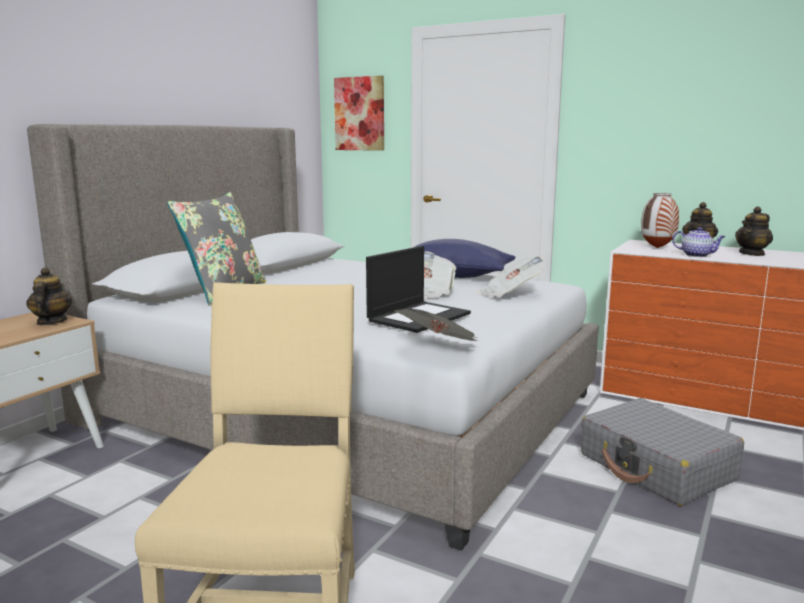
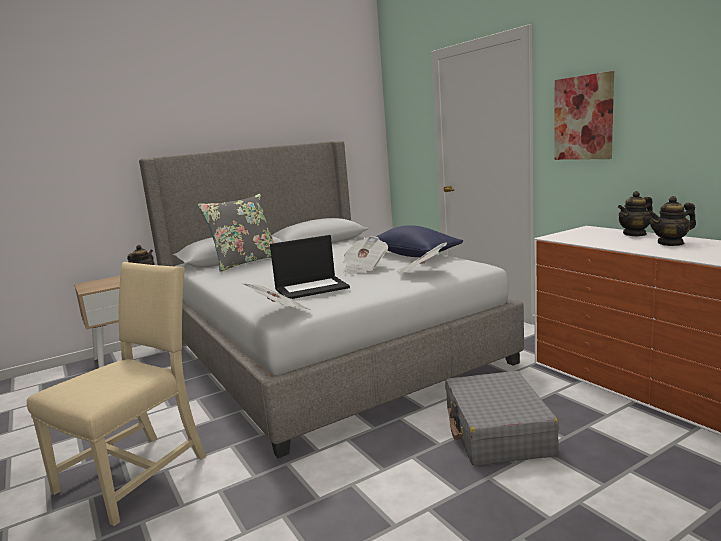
camera: 30 degrees right, 0 degrees up
(360, 114) = (406, 123): picture -> picture (583, 118)
(657, 248) = (586, 235): vase -> none
(697, 255) = (605, 244): teapot -> none

